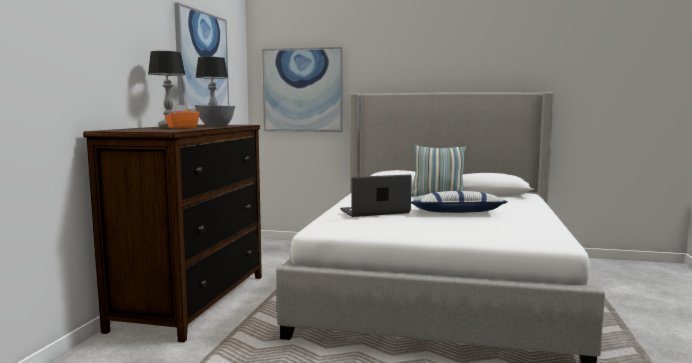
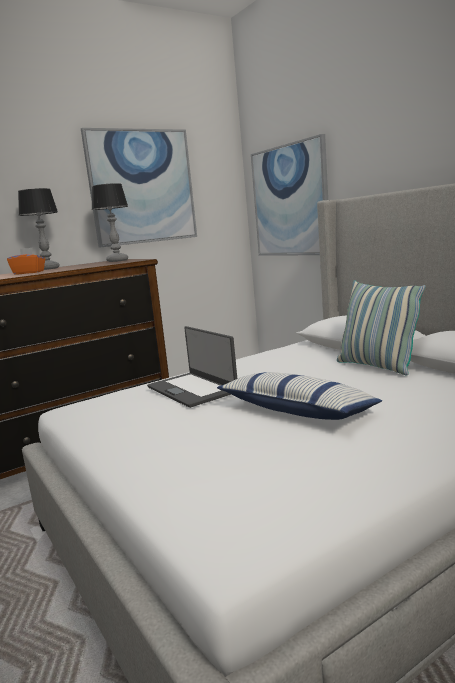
camera: 45 degrees right, 5 degrees up
(215, 126) = (83, 266): grey bowl -> none
(375, 212) = (192, 389): laptop -> laptop turned 150 degrees counterclockwise

